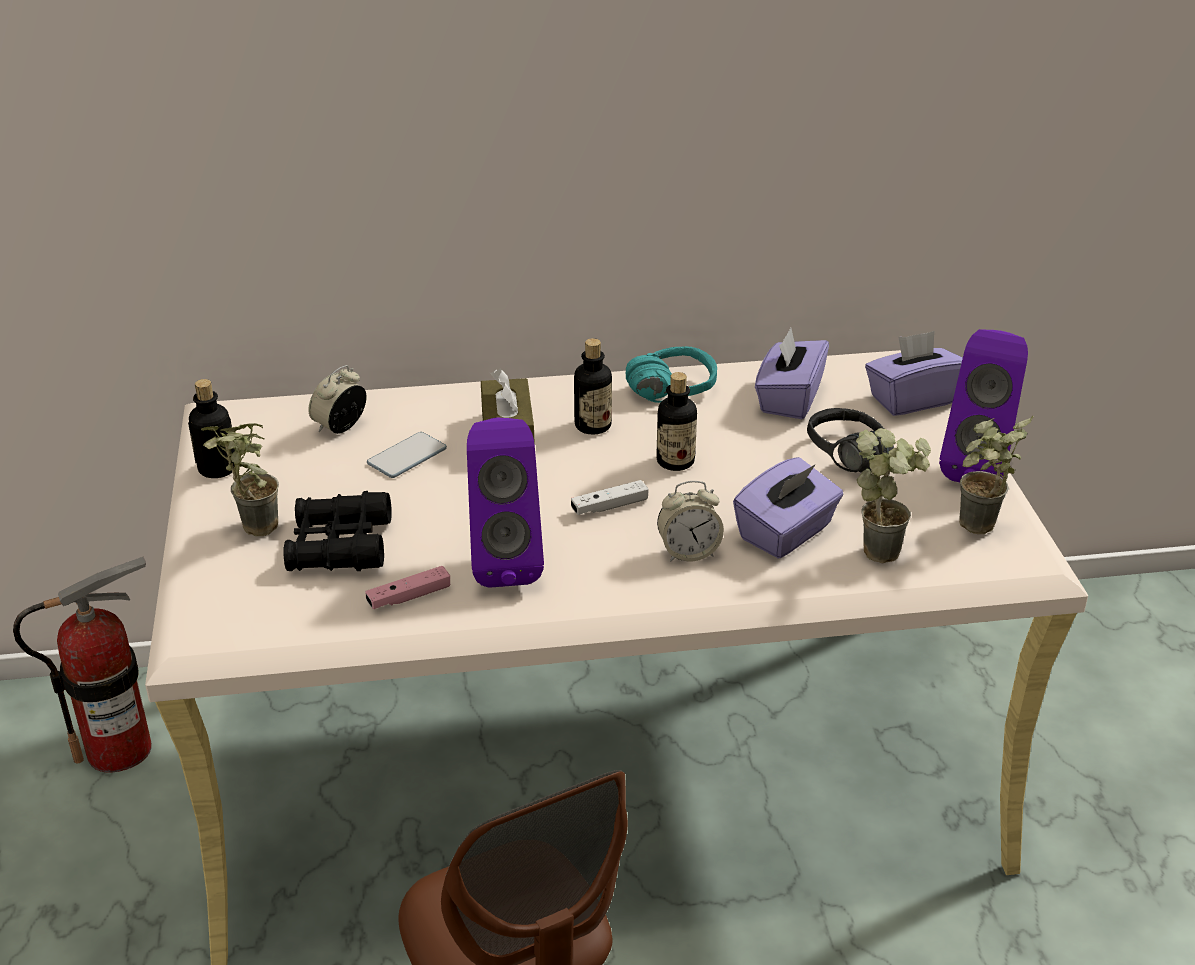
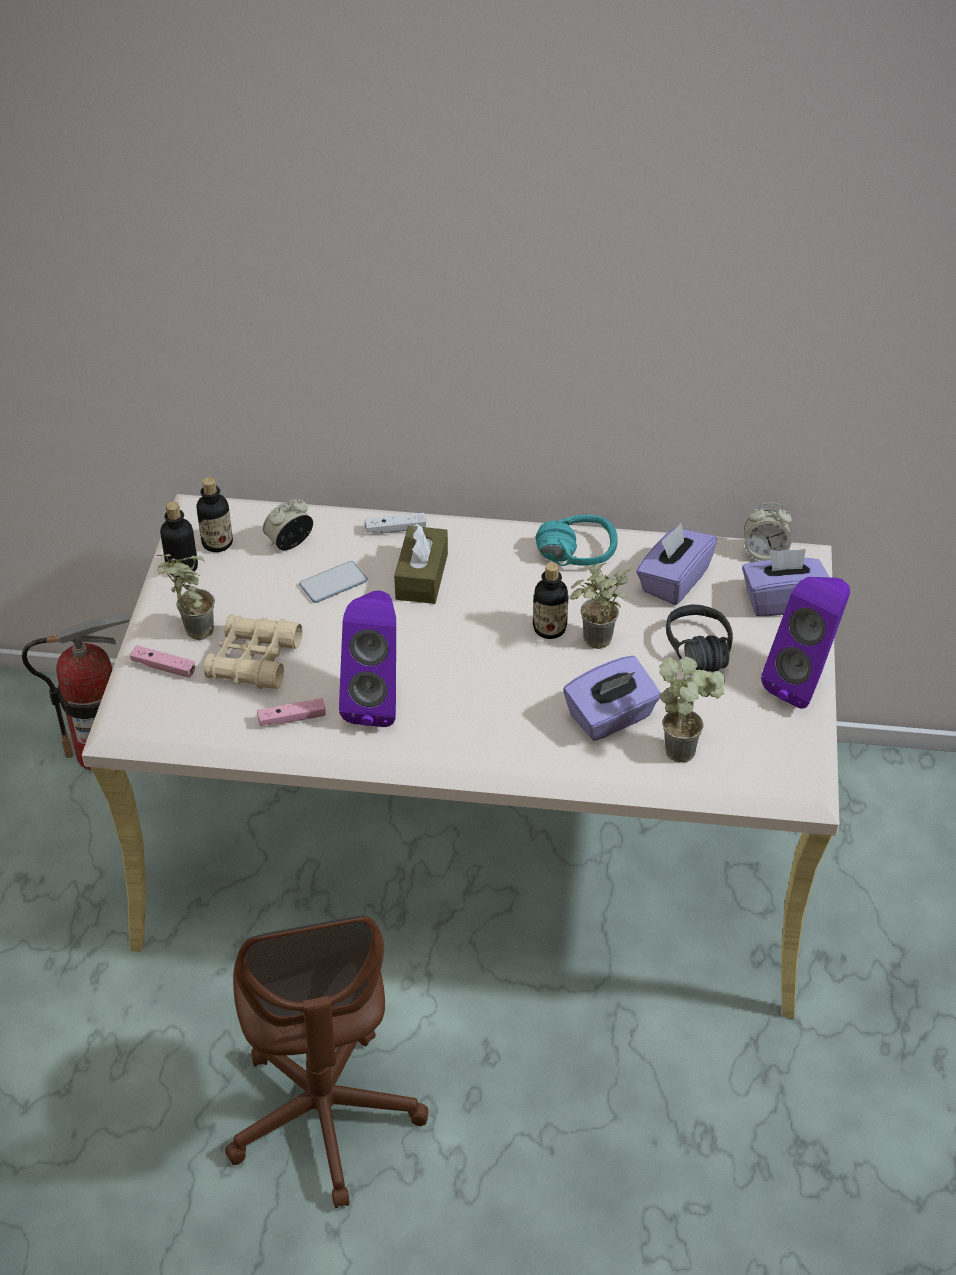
camera: 15 degrees right, 10 degrees up
(227, 570) = (163, 667): none -> pink game controller
(339, 546) = (254, 661): black binoculars -> beige binoculars
(593, 425) = (495, 579): bottle -> bottle (217, 543)
(609, 506) = (478, 663): white game controller -> white game controller (395, 529)
(688, 552) = (524, 720): alarm clock -> alarm clock (764, 553)
(976, 531) = (770, 747): potted plant -> potted plant (593, 645)

